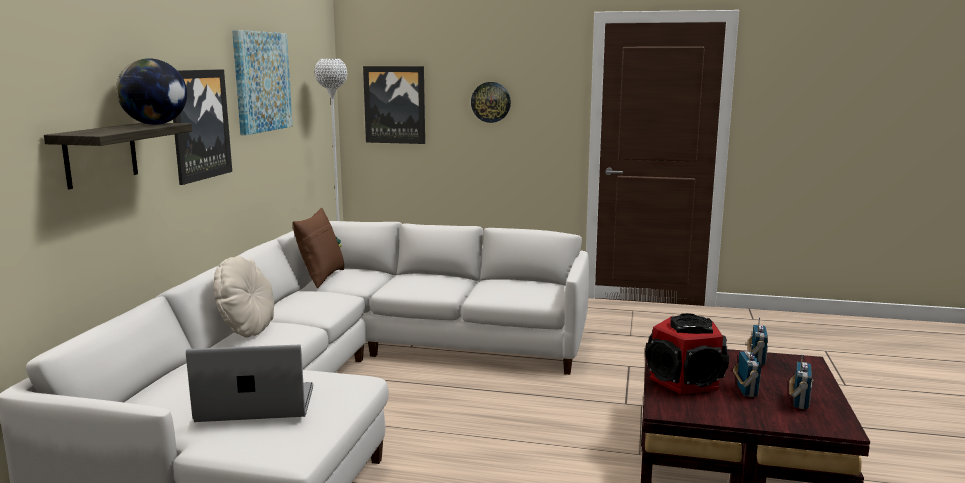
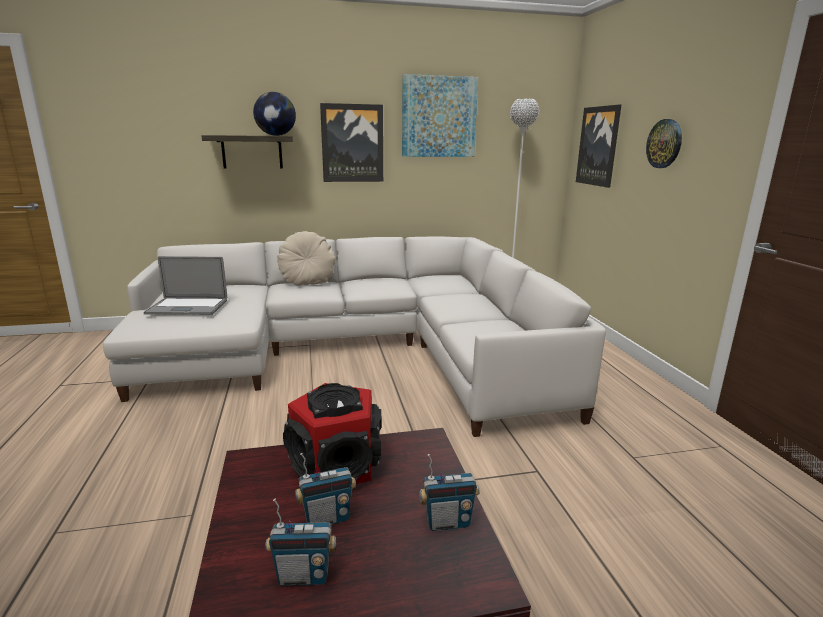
camera: 65 degrees right, 5 degrees up
(256, 404) = (187, 307): laptop -> laptop turned 120 degrees clockwise
(321, 278) = (429, 276): brown pillow -> none

